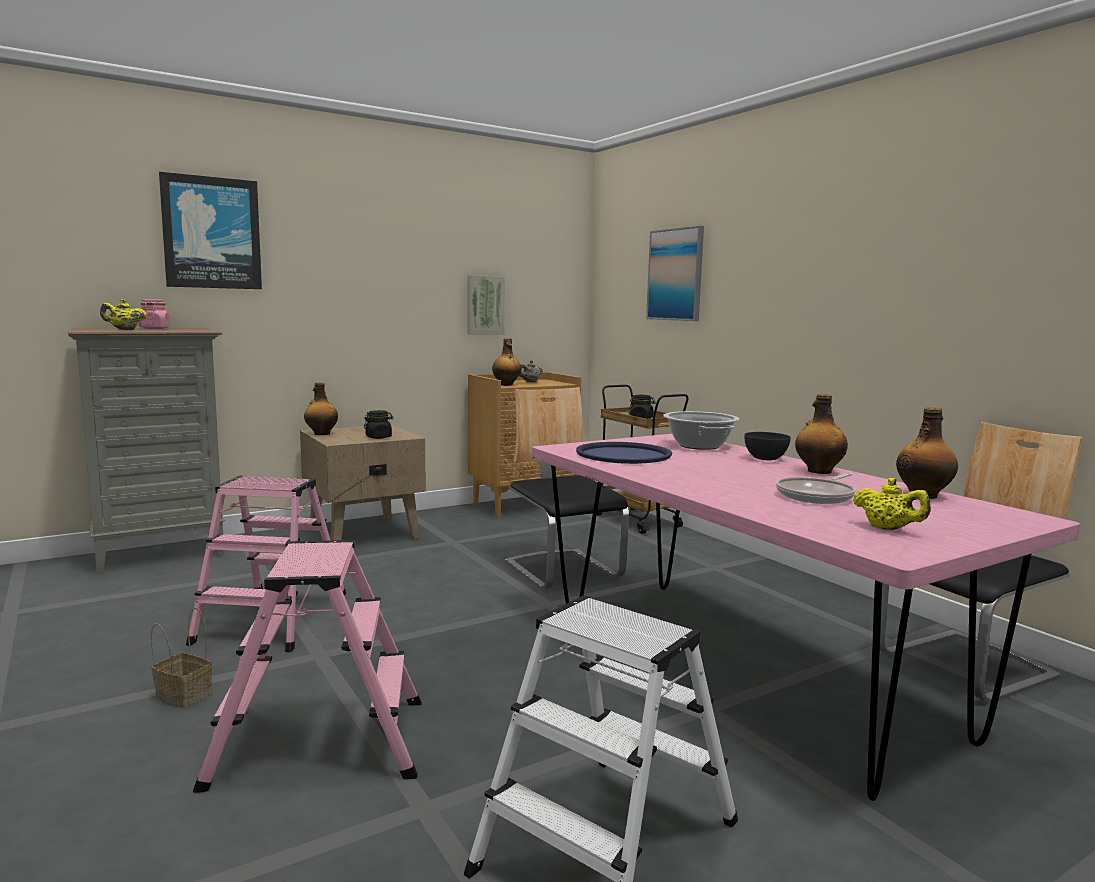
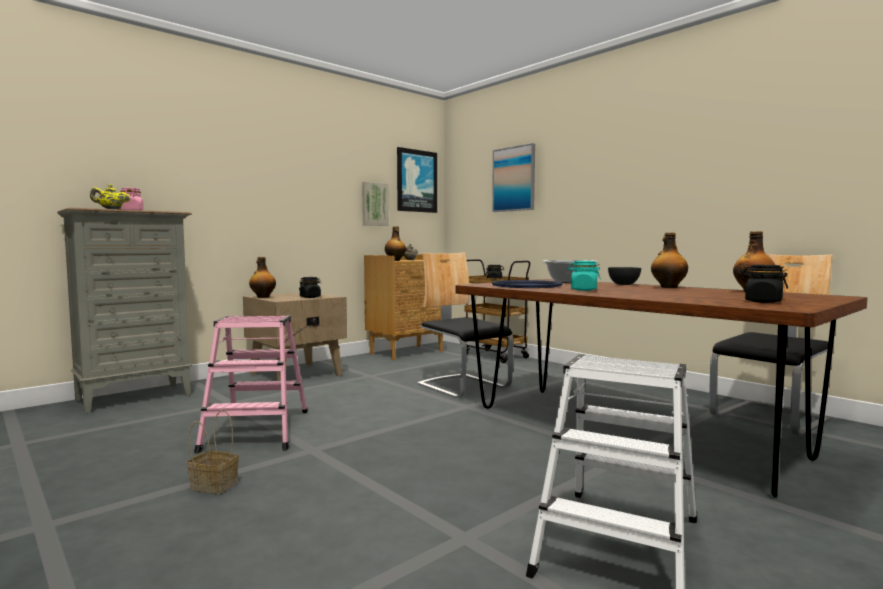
camera: 10 degrees left, 5 degrees down
(212, 233) = (175, 140): picture -> picture (416, 181)
(319, 742) = (350, 504): pink step ladder -> none
(683, 473) = (583, 290): none -> turquoise jar
(744, 667) = (630, 431): pink dining table -> brown dining table
(817, 496) = (689, 294): frying pan -> none
(888, 529) = (763, 301): yellow teapot -> black jar

